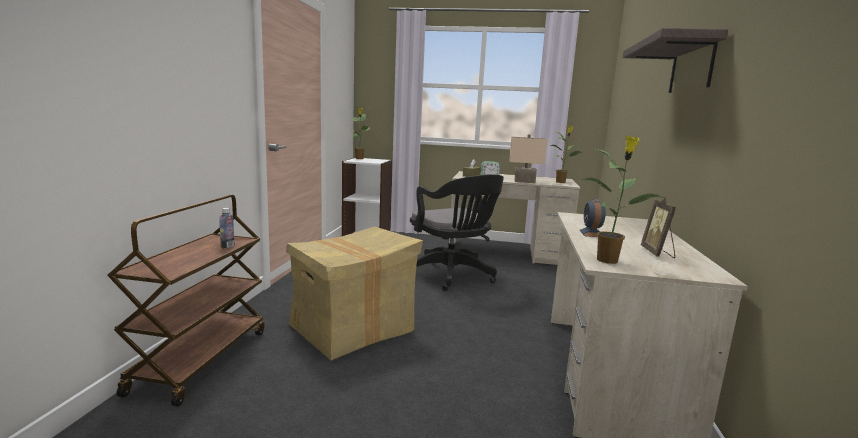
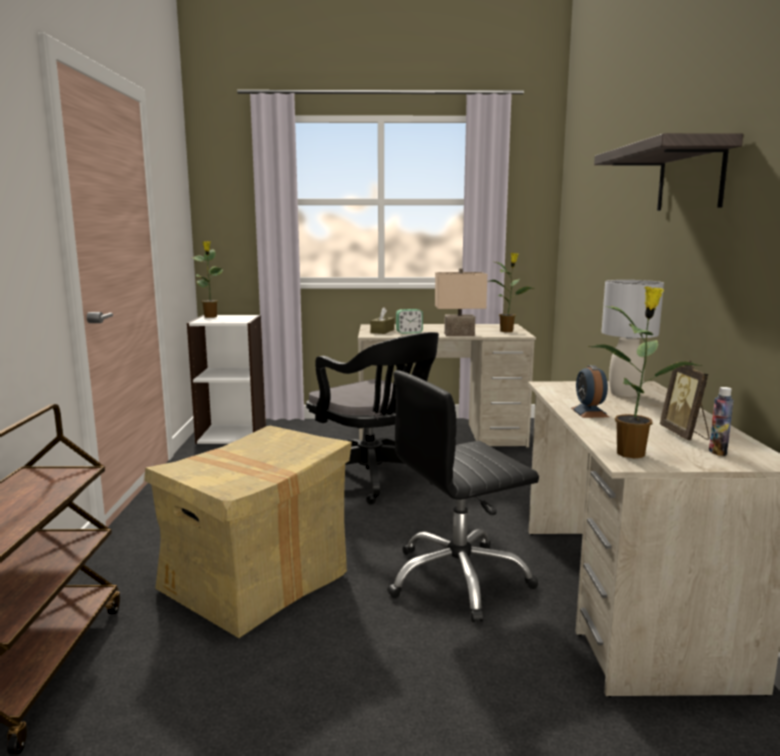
camera: 10 degrees left, 0 degrees up
(227, 246) = (60, 487): bottle -> bottle (717, 452)
(490, 345) = (458, 579): none -> black office chair
(626, 225) = (624, 393): none -> grey table lamp

